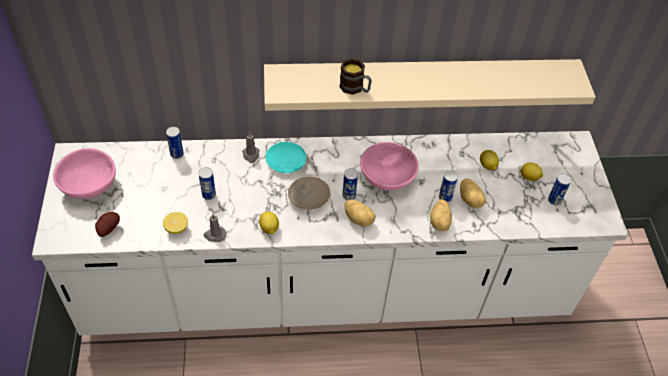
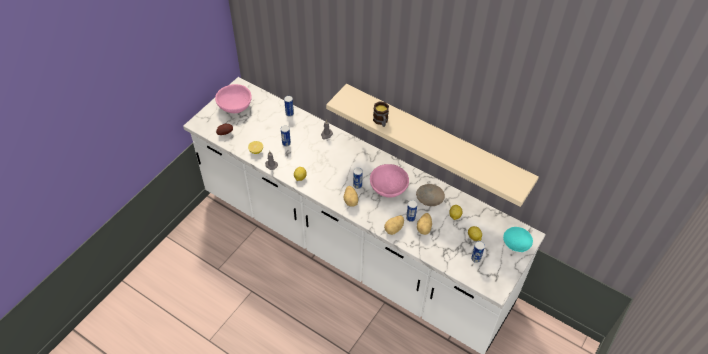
camera: 40 degrees right, 0 degrees up
(286, 161) = (341, 148): turquoise plate -> turquoise plate (517, 242)
(308, 197) = (335, 173): beige plate -> beige plate (429, 197)

